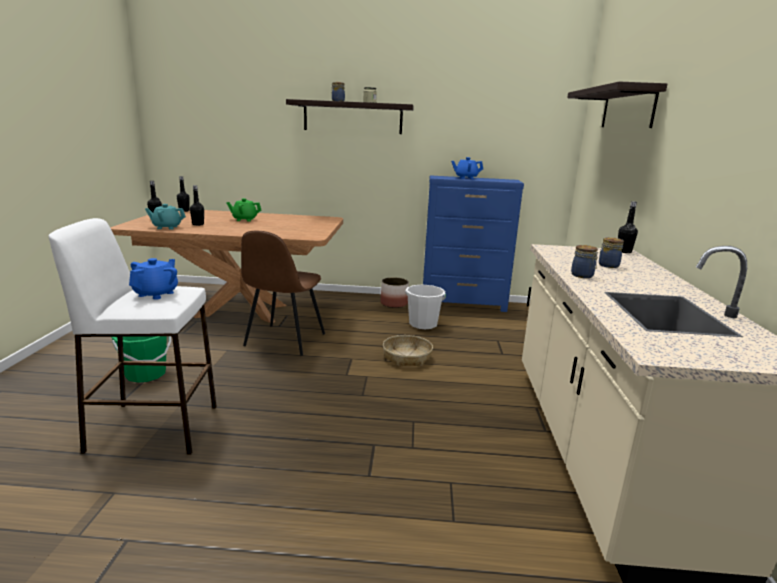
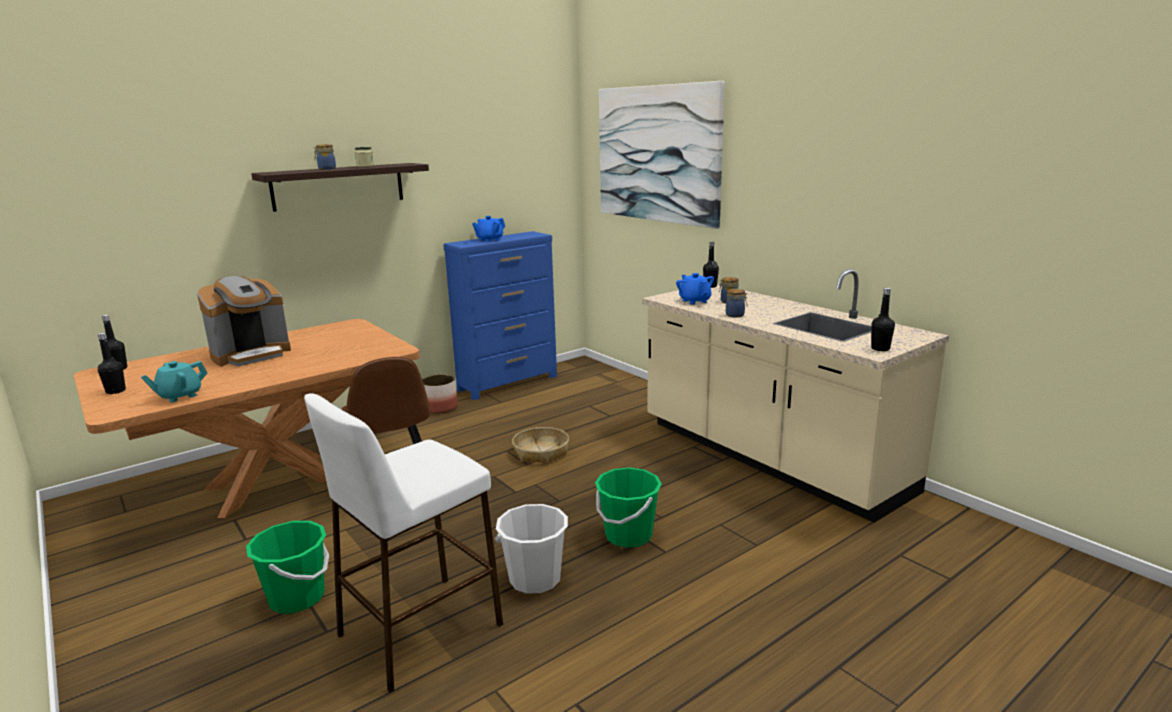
camera: 40 degrees left, 0 degrees up
(156, 294) = (422, 459): blue teapot -> blue teapot (694, 301)
(198, 224) = (210, 379): black bottle -> black bottle (880, 349)
(244, 219) = (251, 355): green teapot -> coffee machine
(364, 446) = (628, 535): none -> green bucket
(423, 324) = (503, 417): white bucket -> white bucket (535, 578)
(627, 108) = (657, 154): shelf -> picture

